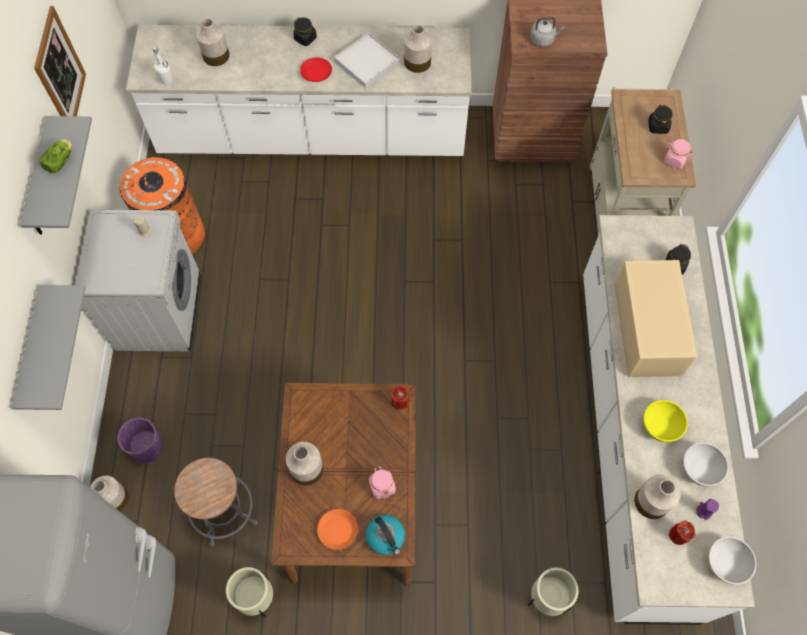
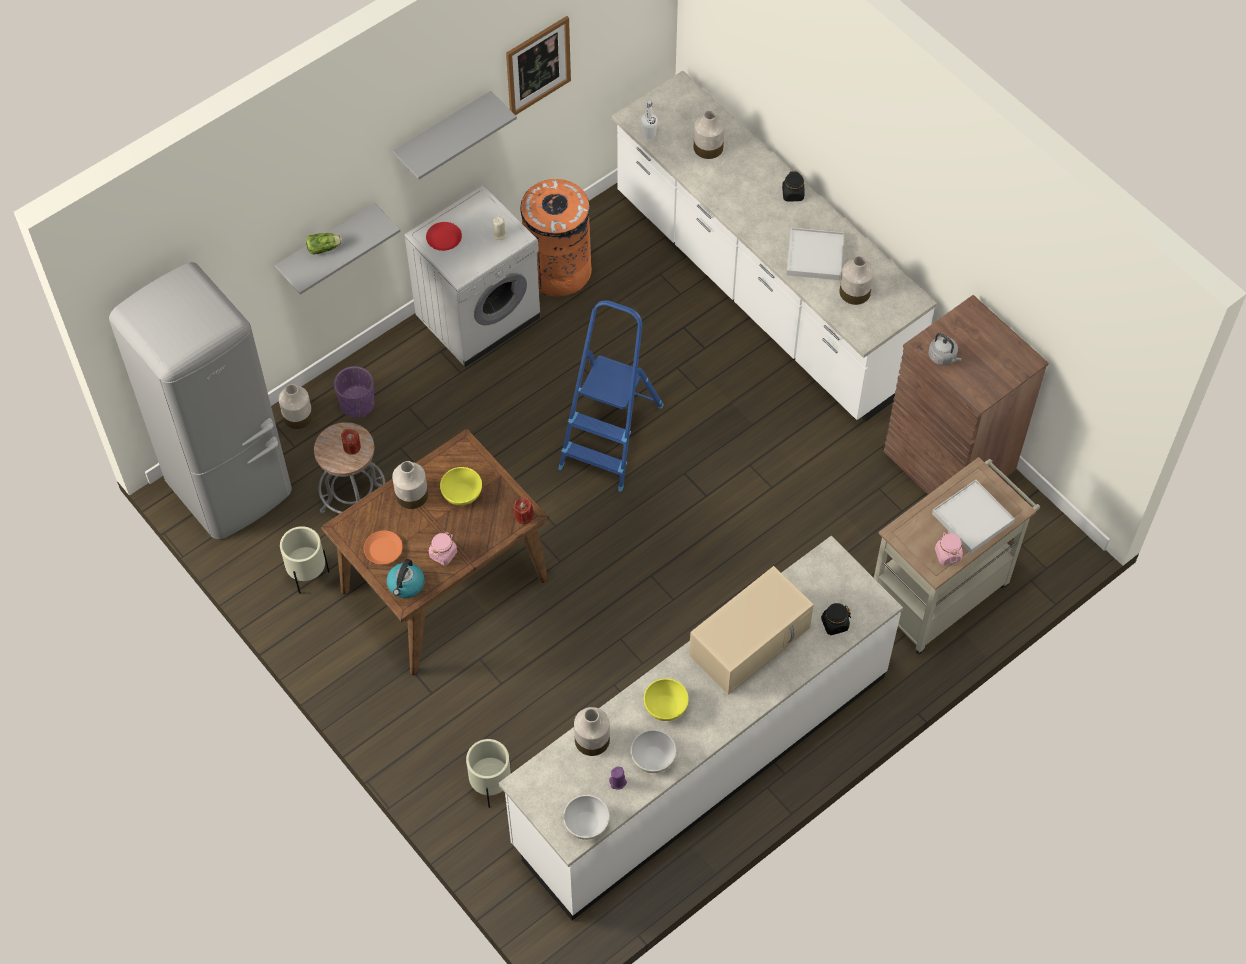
camera: 50 degrees right, 5 degrees down
(61, 160) = (464, 130): lettuce -> lettuce (325, 248)
(316, 72) = (766, 229): red plate -> red plate (444, 239)
(336, 303) = (610, 437): none -> blue step ladder
(340, 430) = (462, 494): none -> yellow bowl
(657, 126) = (972, 518): black jar -> white tray
(678, 535) = (580, 775): red candle -> red candle (352, 447)

